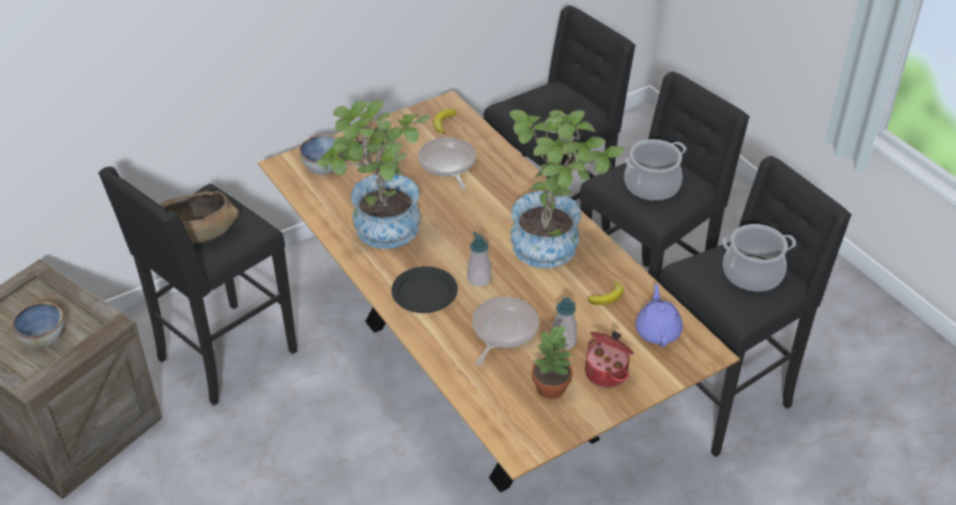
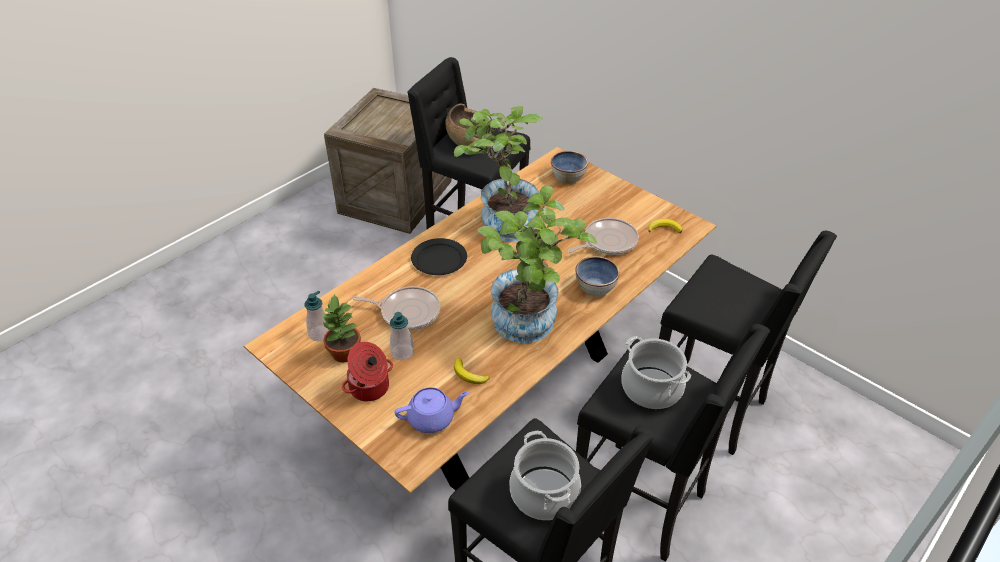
camera: 75 degrees right, 0 degrees up
(44, 337) = (380, 125): bowl -> bowl (595, 287)
(479, 279) = (465, 287): soap dispenser -> soap dispenser (320, 334)

